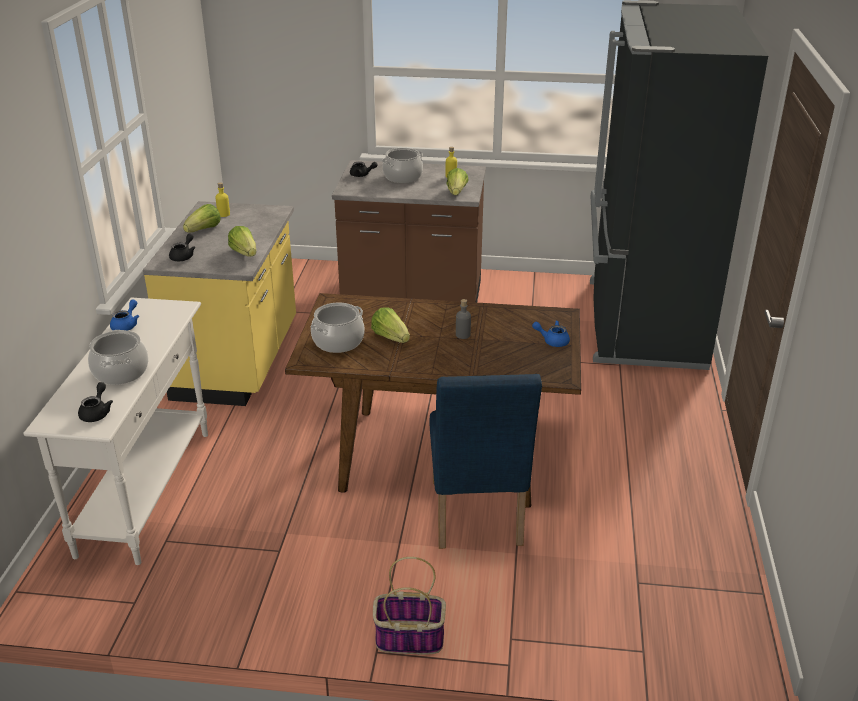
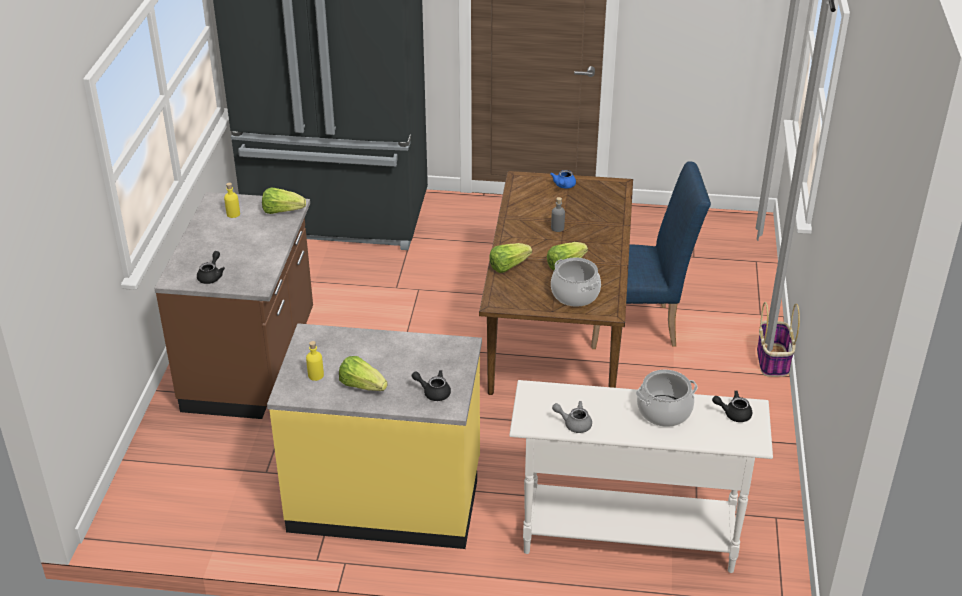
camera: 90 degrees left, 5 degrees up
(126, 325) = (574, 424): blue teapot -> grey teapot
(245, 253) = (427, 347): lettuce -> lettuce (508, 266)
(403, 177) = (226, 246): cooking pot -> none

